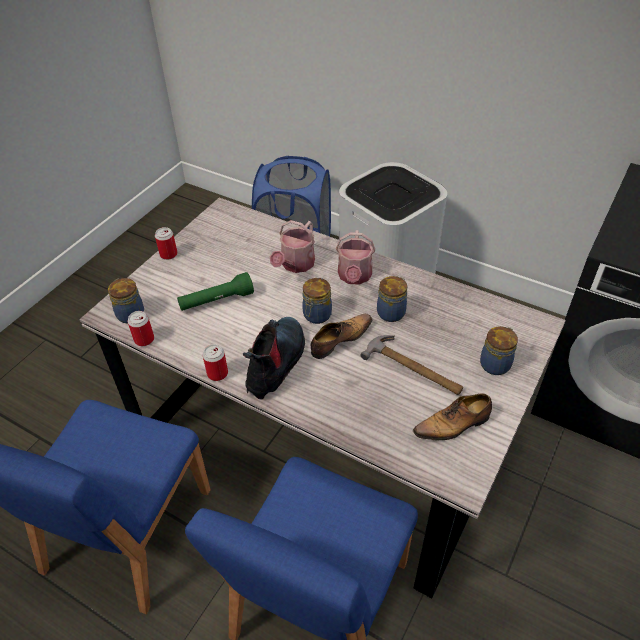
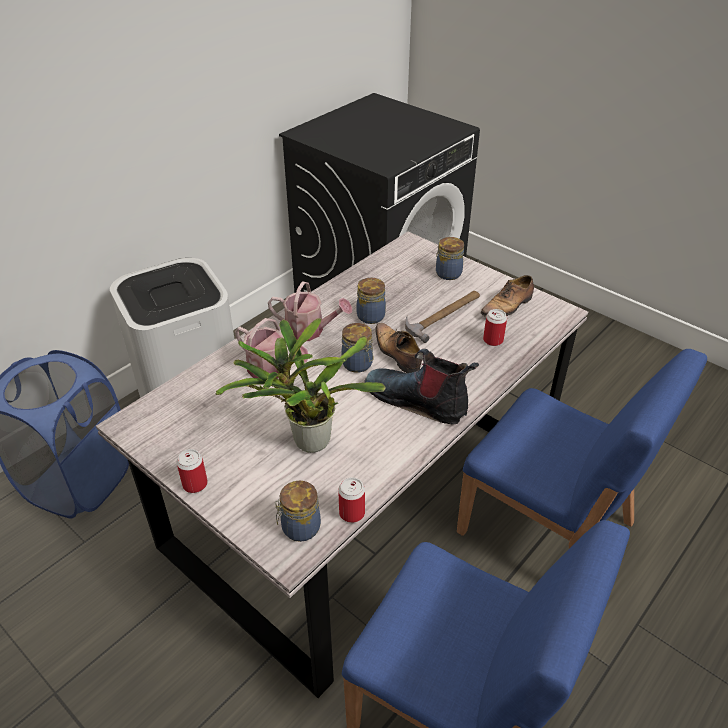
camera: 80 degrees left, 5 degrees down
(216, 301) = (306, 441): green flashlight -> potted plant
(217, 373) = (422, 447): can -> can (493, 340)
(453, 425) = (508, 306): shoe -> shoe turned 60 degrees clockwise

